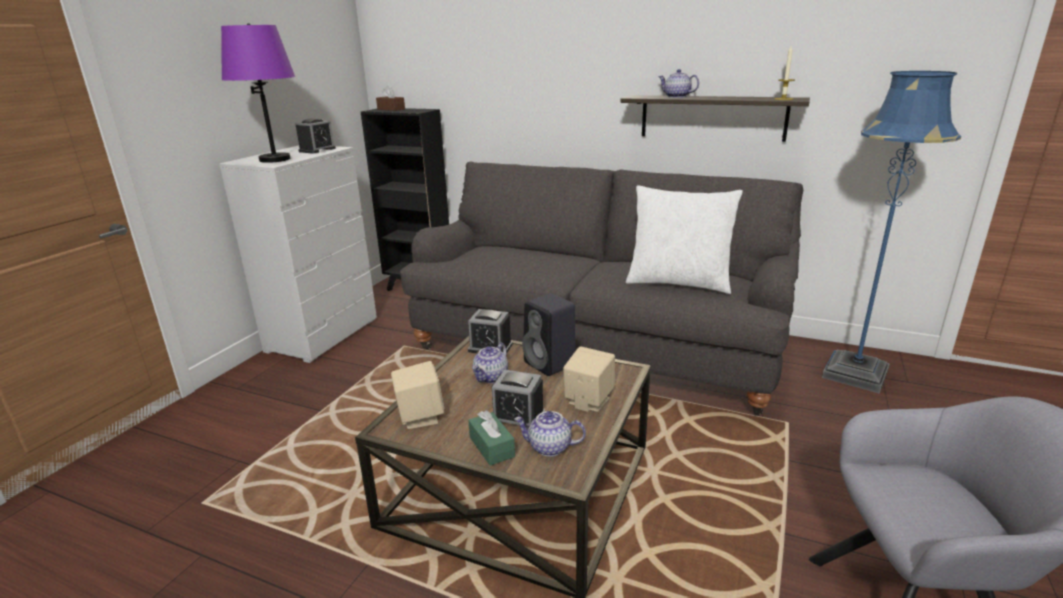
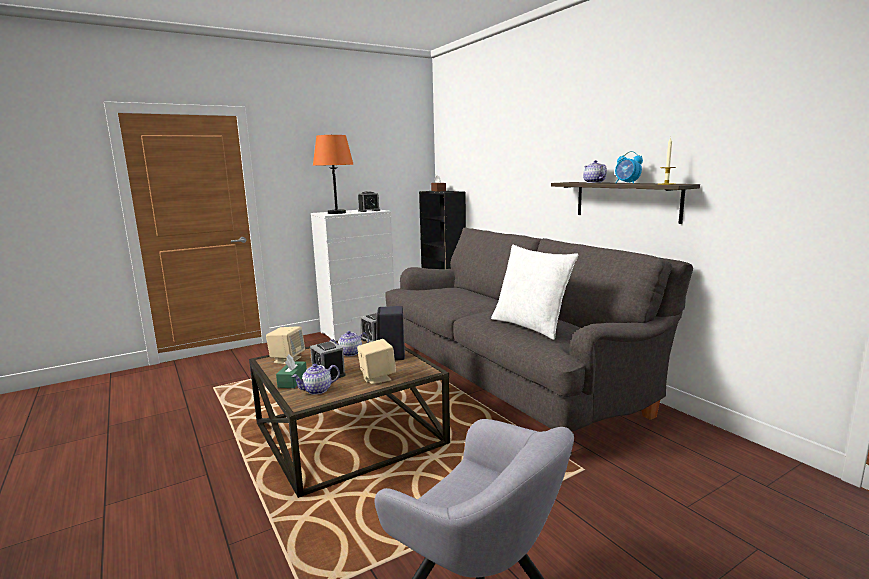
camera: 35 degrees right, 10 degrees down
(275, 159) = (337, 213): purple table lamp -> orange table lamp
(549, 447) = (317, 390): teapot -> teapot turned 75 degrees counterclockwise
(728, 98) = (627, 183): none -> alarm clock
(855, 374) = (713, 462): blue floor lamp -> none

